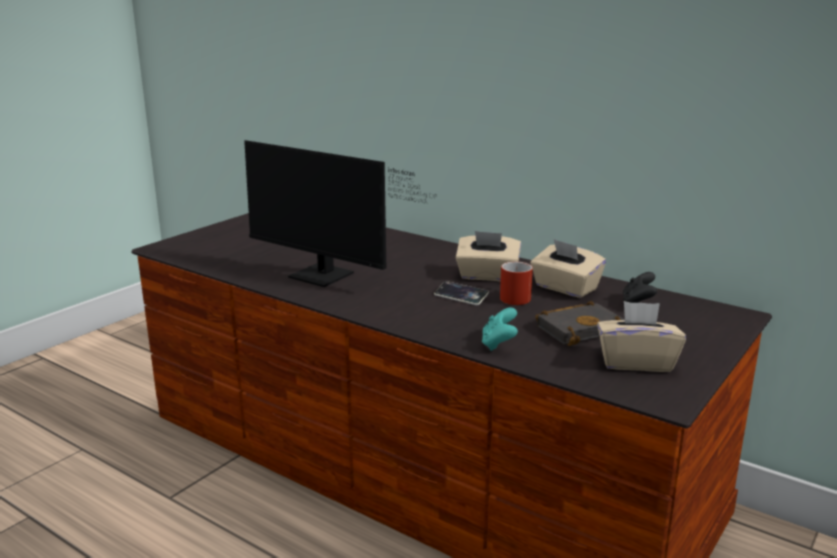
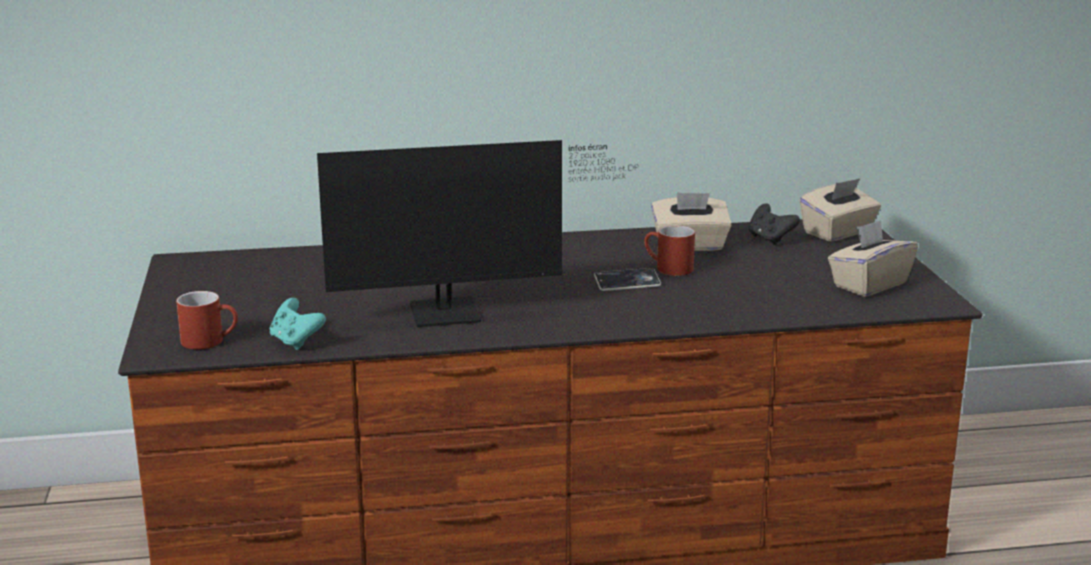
camera: 45 degrees left, 0 degrees up
(192, 250) = (211, 341): none -> red mug
(487, 276) = (601, 257): beige tissue box -> beige tissue box (838, 233)
(499, 344) = (753, 310): turquoise game controller -> turquoise game controller (296, 342)
(579, 328) = (778, 275): black book -> none

